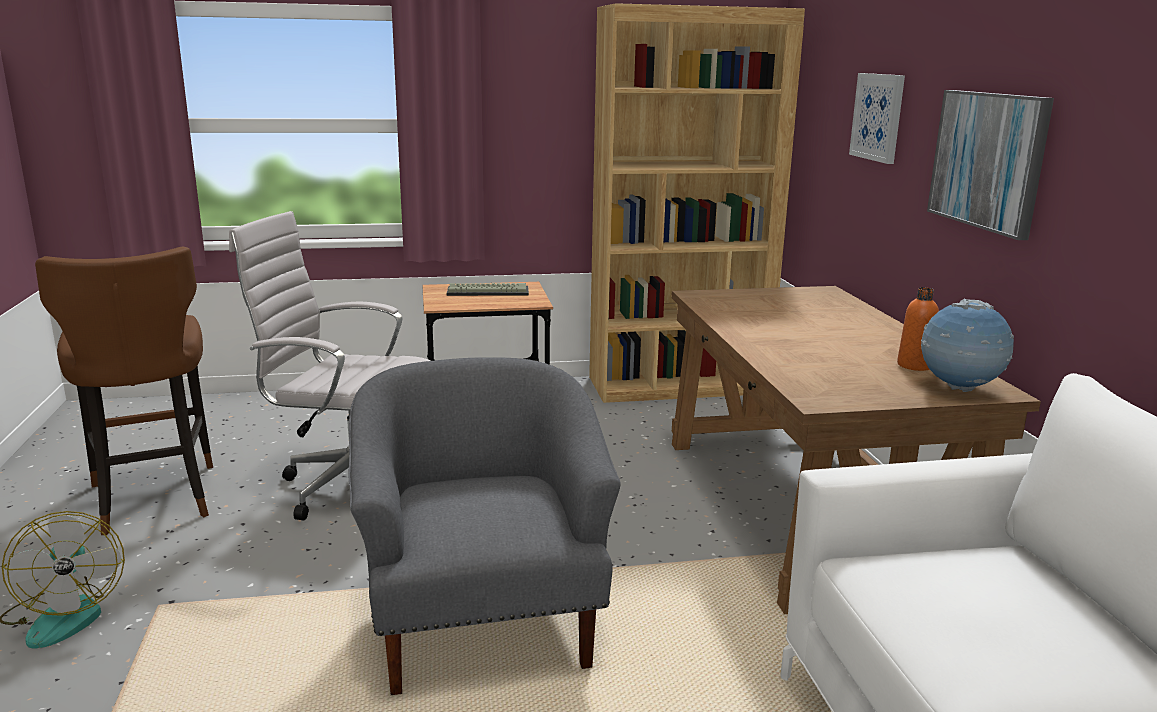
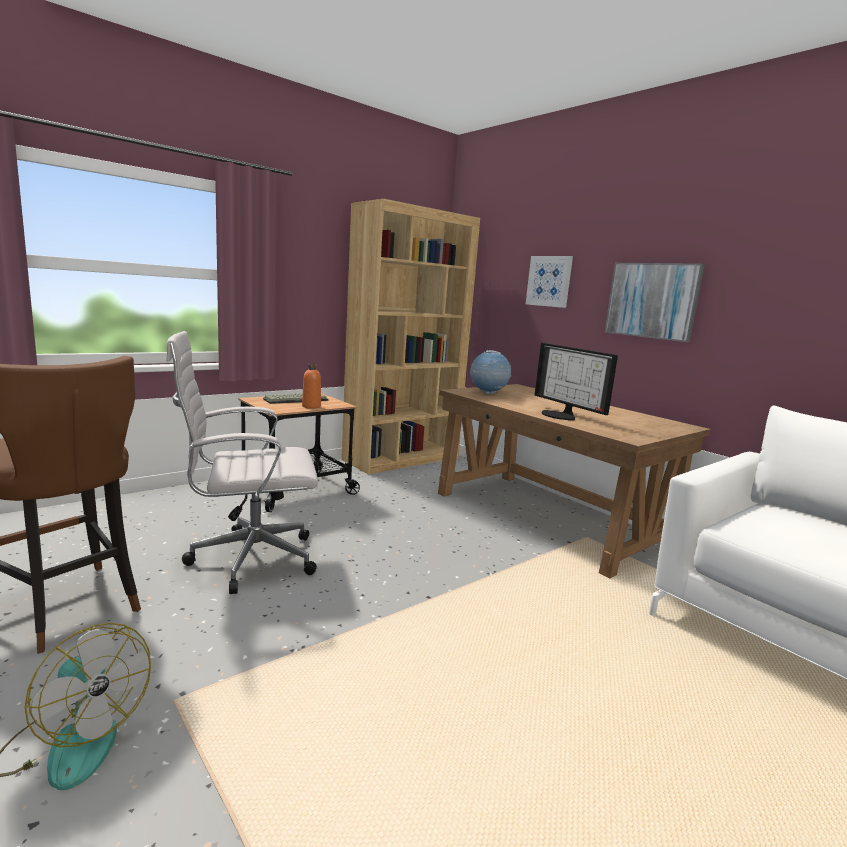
camera: 30 degrees left, 5 degrees down
(484, 621) = (454, 631): grey armchair -> none
(785, 349) = (561, 415): none -> monitor
(914, 365) = (632, 418): orange bottle -> orange bottle (311, 406)
(959, 389) = (672, 427): globe -> globe (488, 394)

